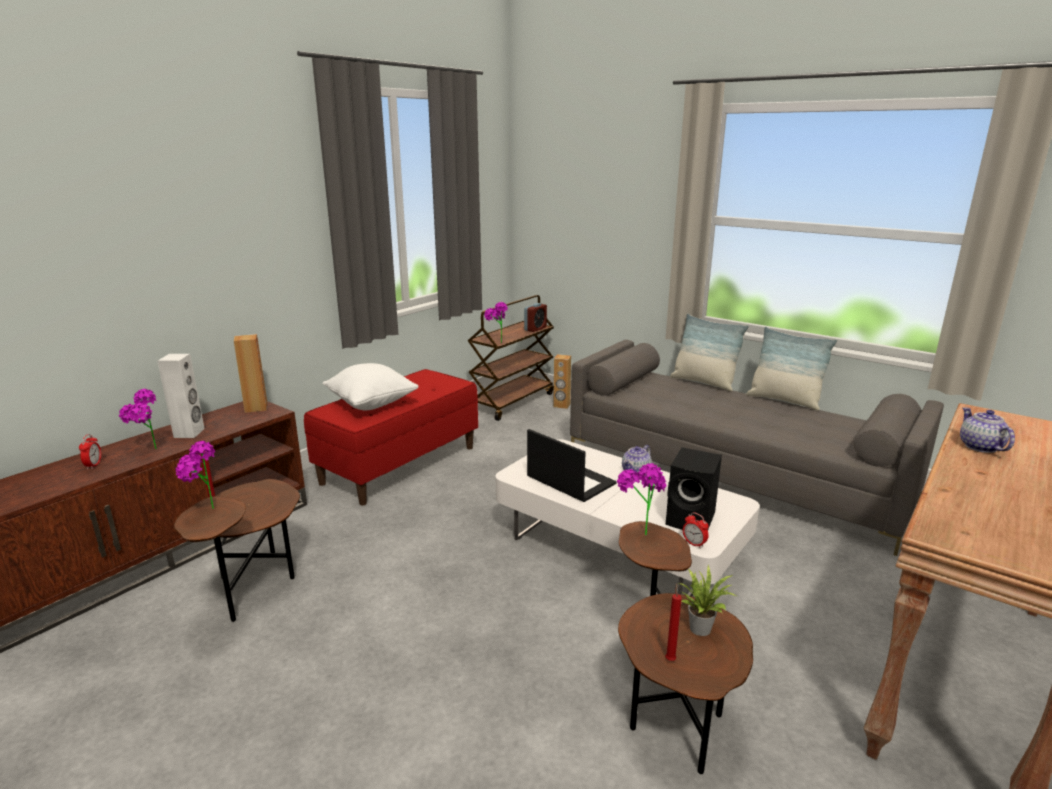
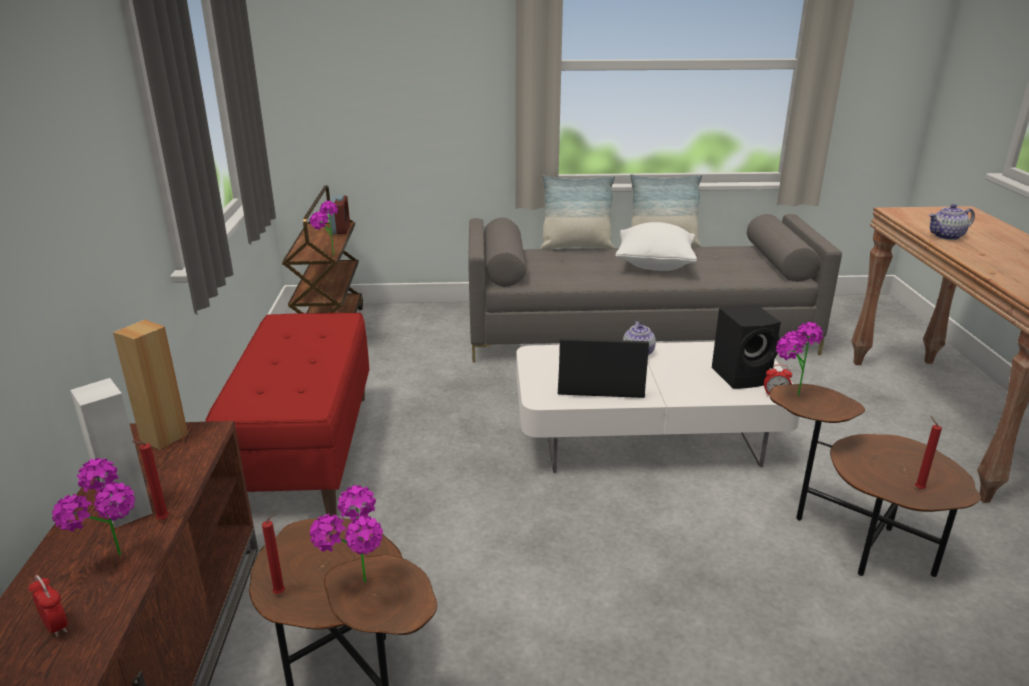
camera: 40 degrees left, 5 degrees up
(191, 442) = (161, 520): none -> red candle
(372, 404) = (281, 378): white pillow -> white pillow (654, 265)
(561, 405) = (392, 318): brown speaker -> none
(701, 627) = (895, 454): potted plant -> none
(979, 446) = (946, 236): teapot -> teapot turned 60 degrees counterclockwise

